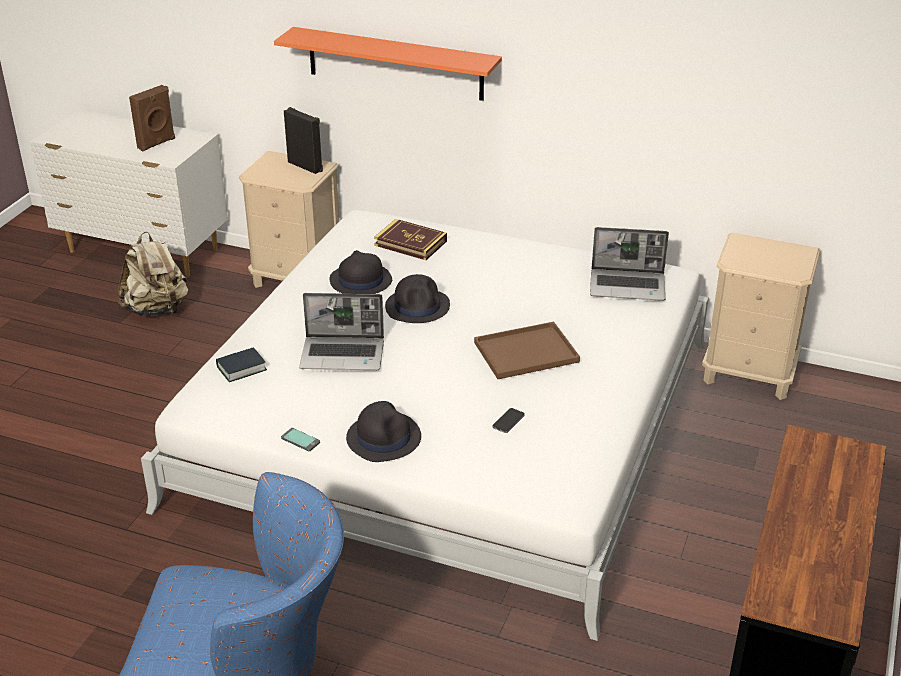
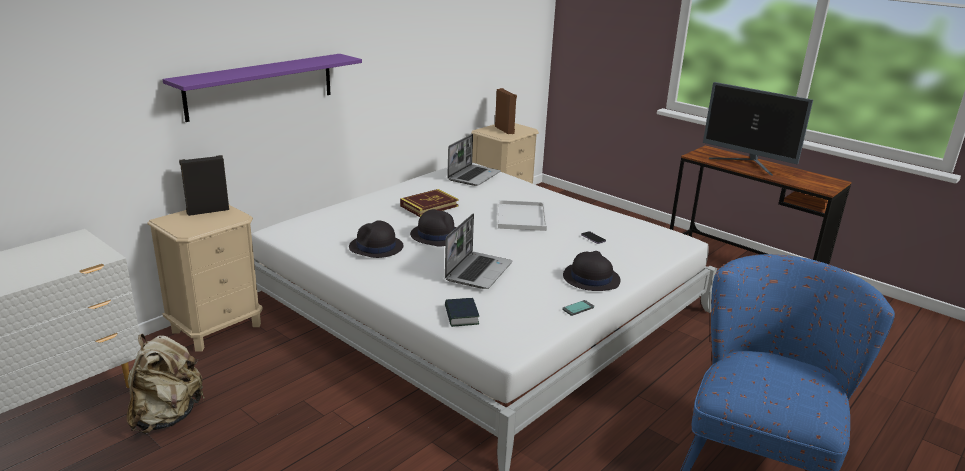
camera: 70 degrees left, 10 degrees down
(157, 144) = (50, 258): brown speaker -> brown speaker (505, 130)
(395, 64) = (261, 86): orange shelf -> purple shelf
(410, 243) = (340, 221): book -> book (429, 206)
(527, 351) = (520, 216): brown tray -> white tray
(818, 502) = (747, 164): none -> monitor

